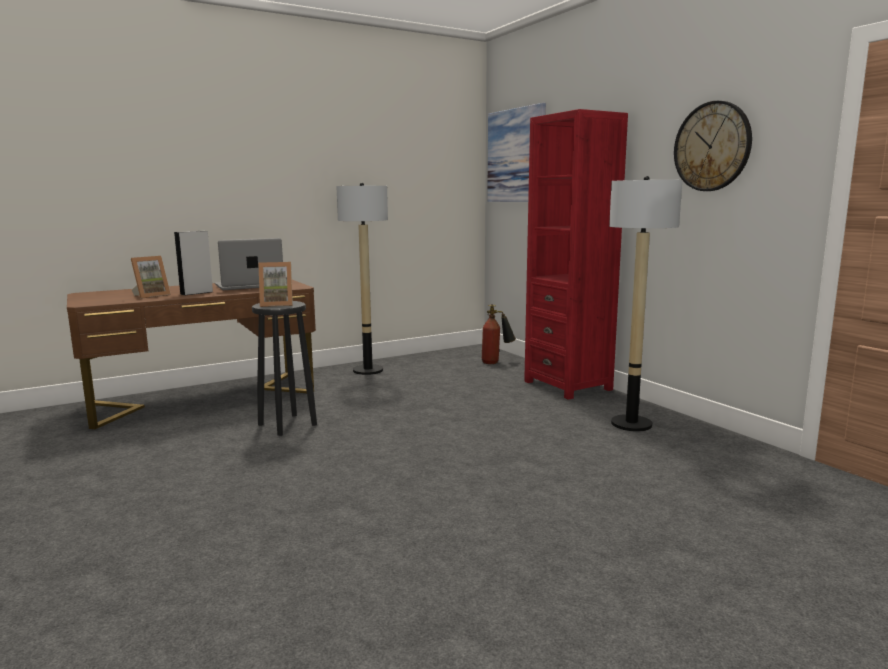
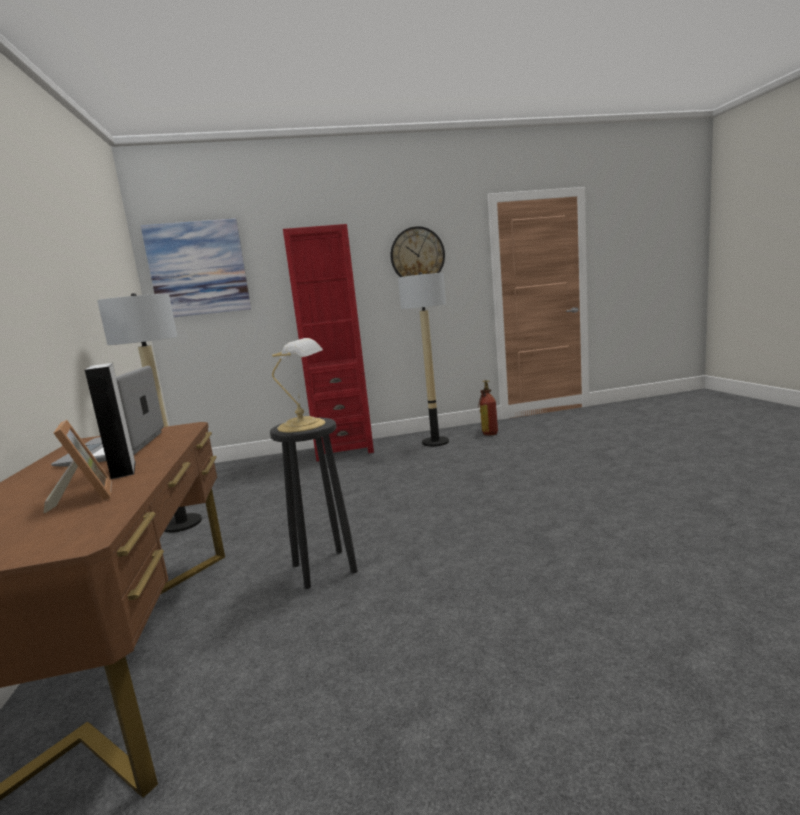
camera: 70 degrees left, 0 degrees up
(277, 304) = (304, 425): picture frame -> table lamp
(496, 362) = (248, 467): fire extinguisher -> fire extinguisher (488, 432)

